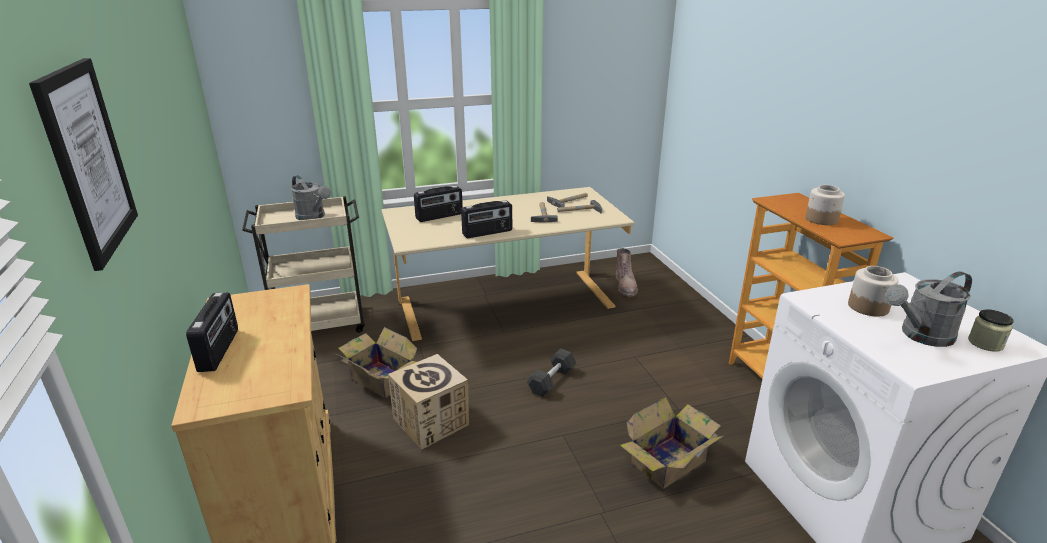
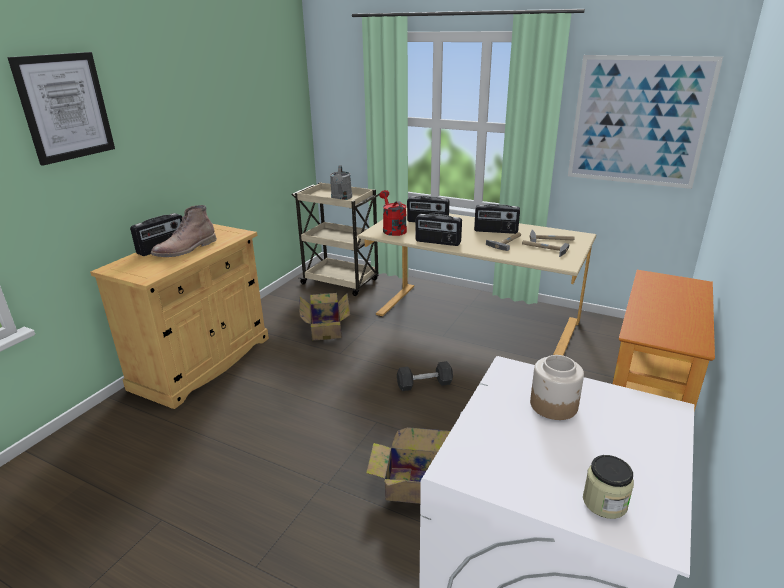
camera: 45 degrees right, 0 degrees up
(420, 234) = (392, 229): none -> red watering can
(431, 422) = (315, 367): cardboard box -> none
(515, 207) = (496, 231): none -> radio
(603, 78) = (638, 121): none -> picture
(626, 286) = (601, 347): brown boot -> brown boot (186, 249)
(821, 219) = (664, 310): jar -> none
(920, 336) = (543, 453): grey watering can -> none

